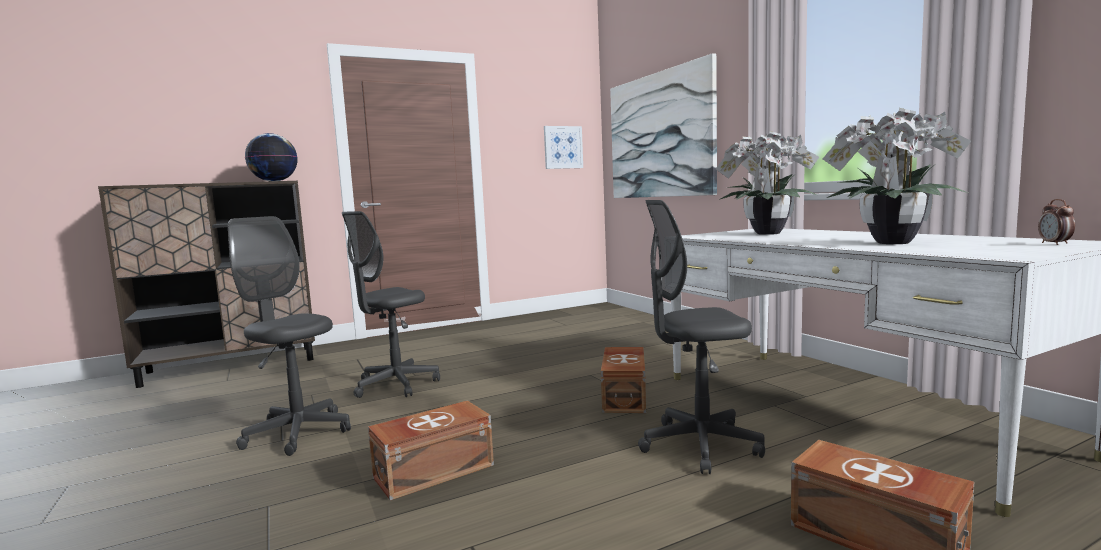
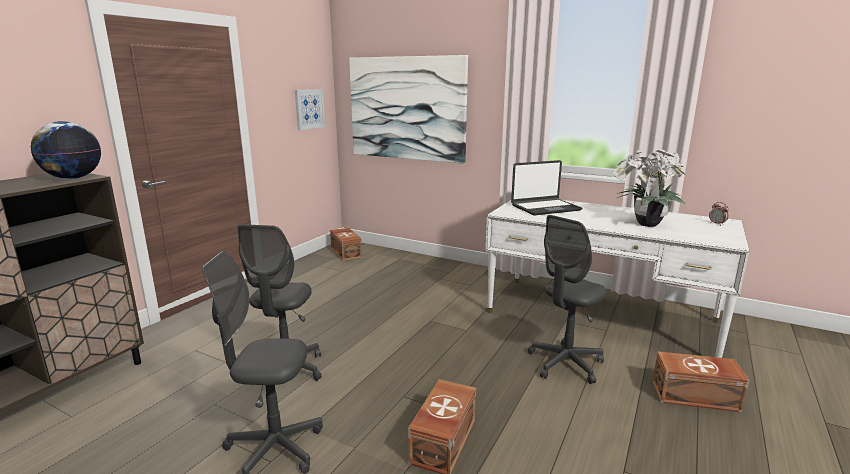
camera: 35 degrees left, 10 degrees up
(625, 396) = (478, 335): brown storage box -> brown storage box (346, 252)
(765, 233) = (545, 208): potted plant -> laptop

